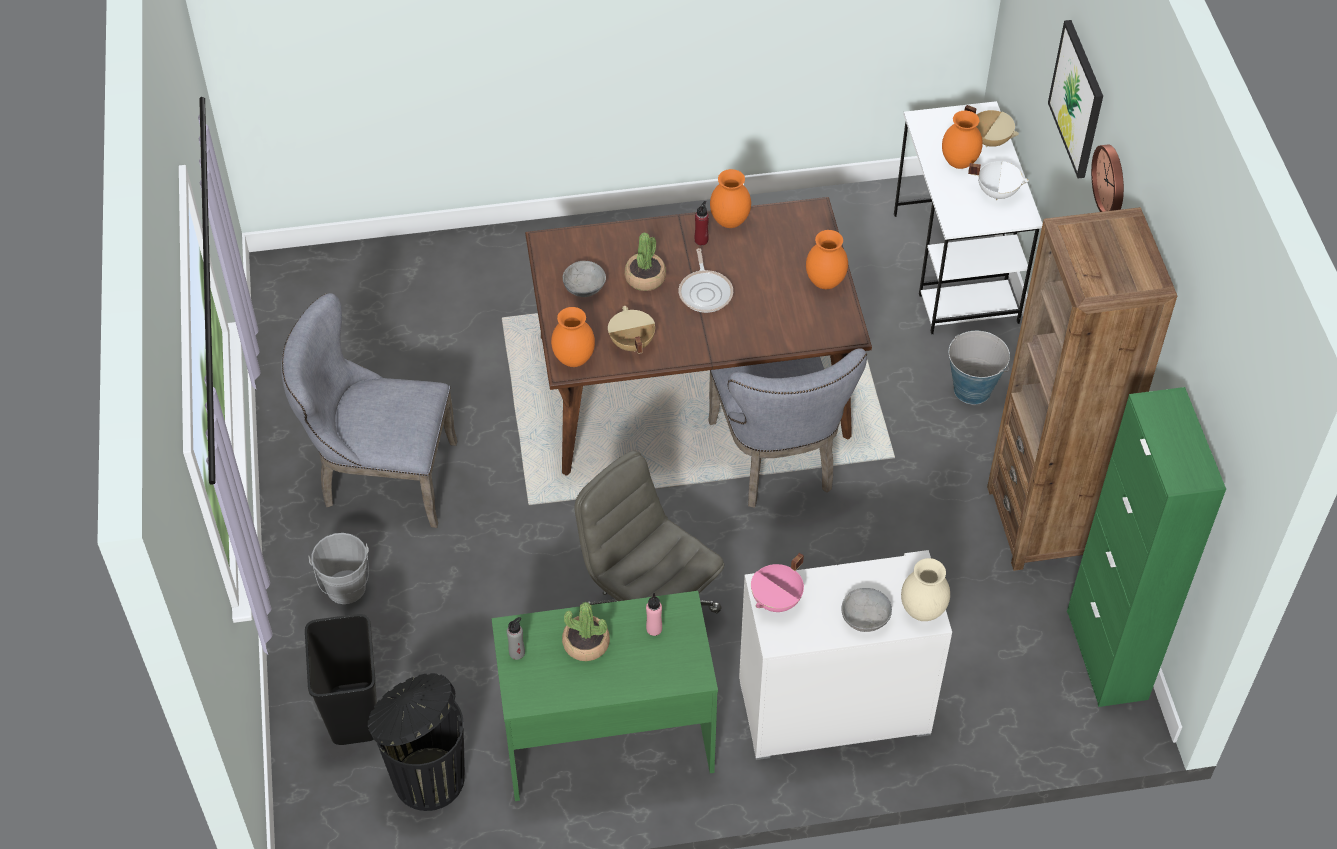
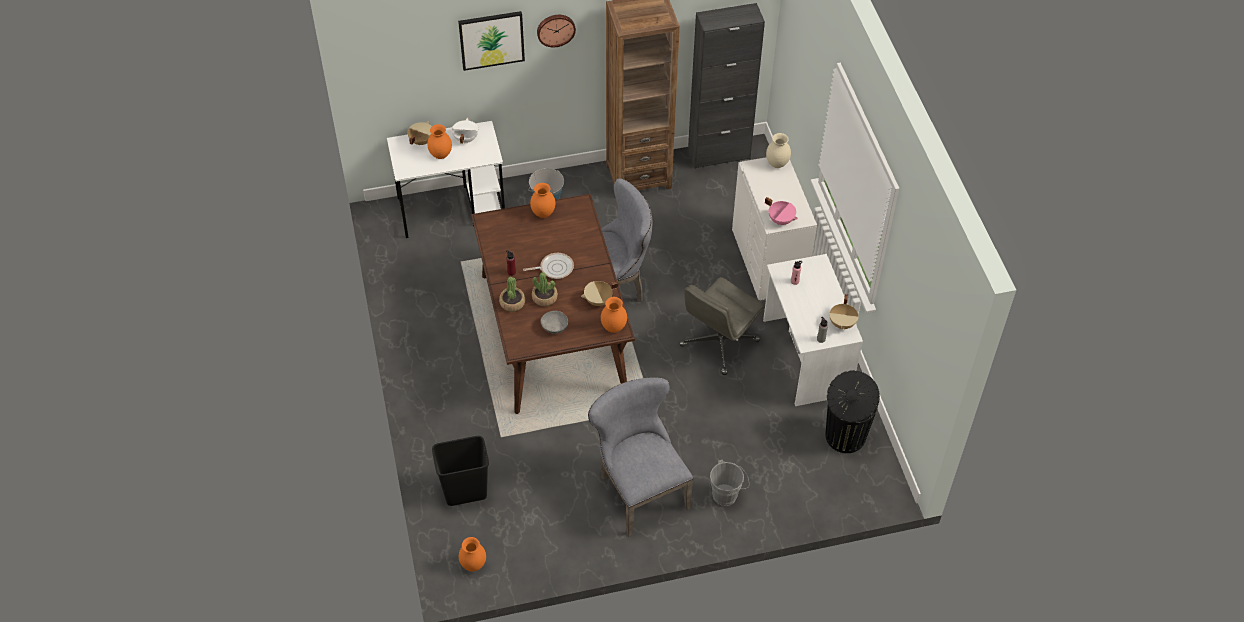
camera: 95 degrees left, 0 degrees up
(355, 715) = (811, 477): black trash can -> black trash can (465, 491)
(380, 477) = (638, 489): grey chair -> grey chair turned 150 degrees clockwise
(548, 692) = (842, 323): none -> beige cooking pot
(586, 644) = (809, 309): potted plant -> potted plant (512, 303)
(606, 738) = (805, 357): green desk -> white desk
(730, 221) = (494, 259): orange vase -> orange vase (473, 564)
(866, 618) = (785, 185): grey bowl -> none
(1106, 654) = (719, 154): green cabinet -> black cabinet

